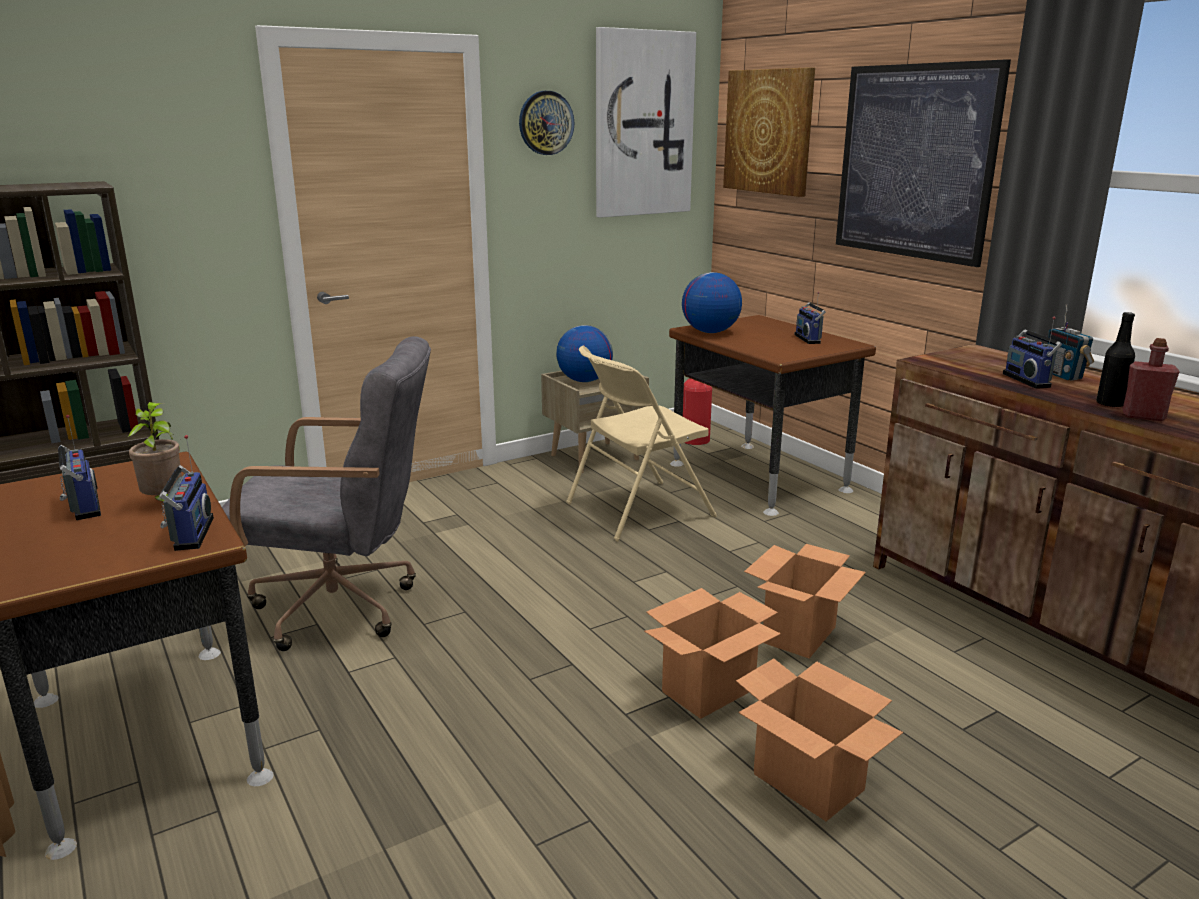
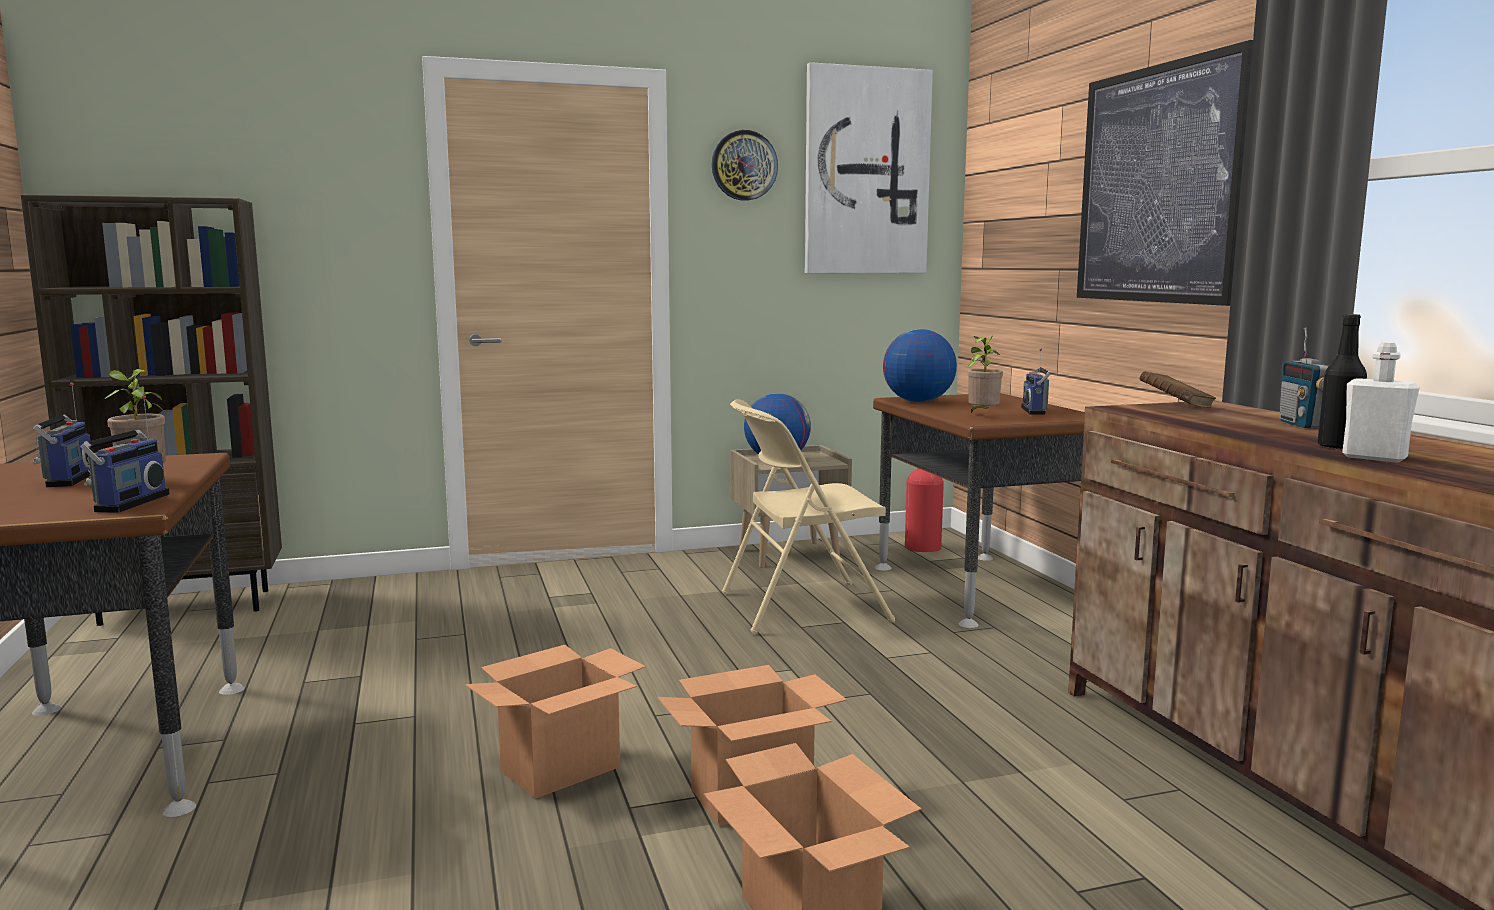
camera: 15 degrees right, 10 degrees down
(344, 610) = (399, 666): grey office chair -> none
(768, 131) = (1011, 174): picture -> none
(776, 348) = (982, 416): none -> potted plant
(799, 634) = (915, 752): cardboard box -> cardboard box (561, 769)
(958, 355) = (1175, 406): none -> brown book
(1029, 380) = (1245, 426): radio -> none
(1143, 416) = (1374, 458): red bottle -> white bottle

